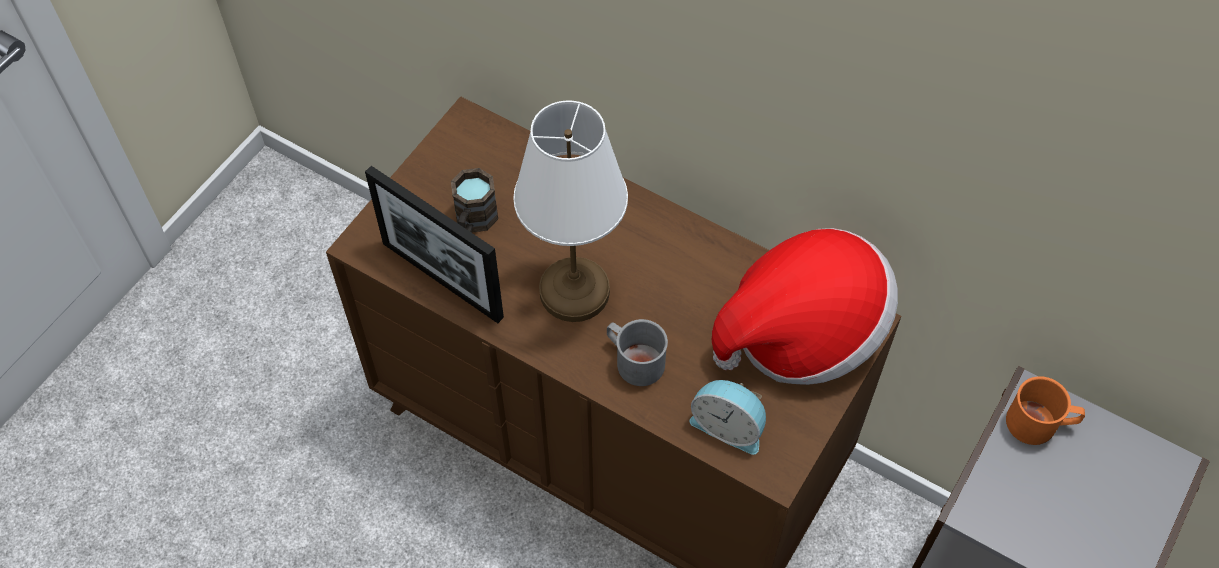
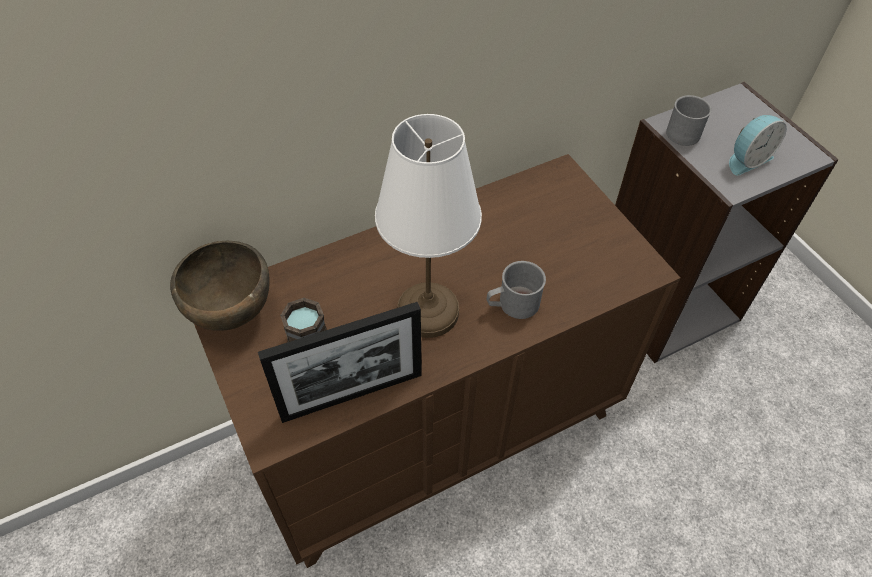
camera: 60 degrees left, 5 degrees down
(467, 141) = (232, 314): none -> brown bowl
(728, 426) = (599, 277): alarm clock -> alarm clock (747, 159)
(801, 332) = (549, 204): hat -> none
(1039, 424) = (685, 131): orange mug -> grey mug

